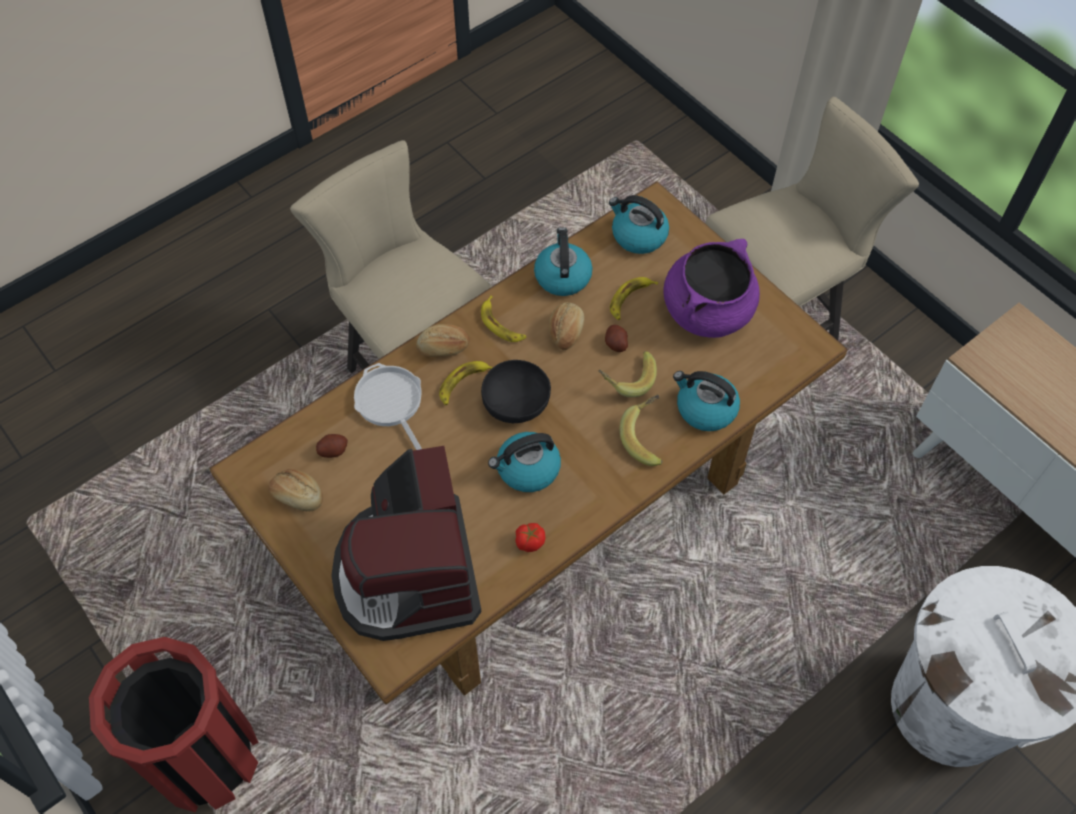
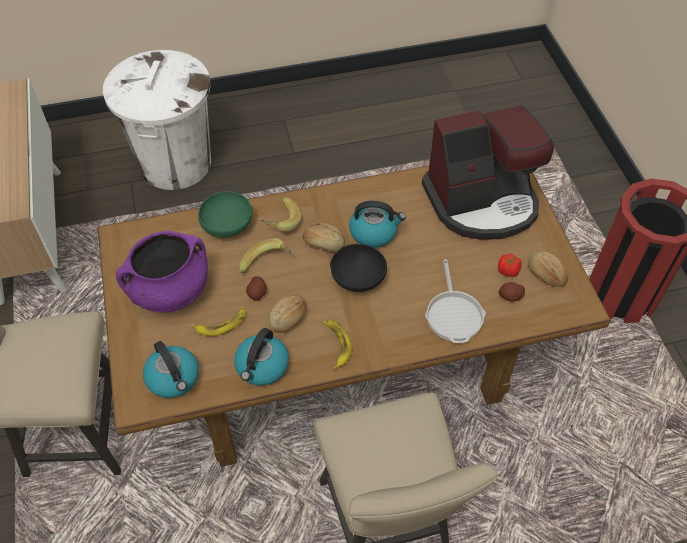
camera: 155 degrees left, 5 degrees down
(408, 573) = (482, 202): coffee machine -> coffee machine turned 60 degrees clockwise
(443, 348) = (393, 343): bread -> bread (324, 243)
(463, 384) = (390, 308): banana -> none
(529, 542) = (395, 191): tomato -> tomato (508, 271)
(705, 409) = (227, 225): kettle -> green bowl

